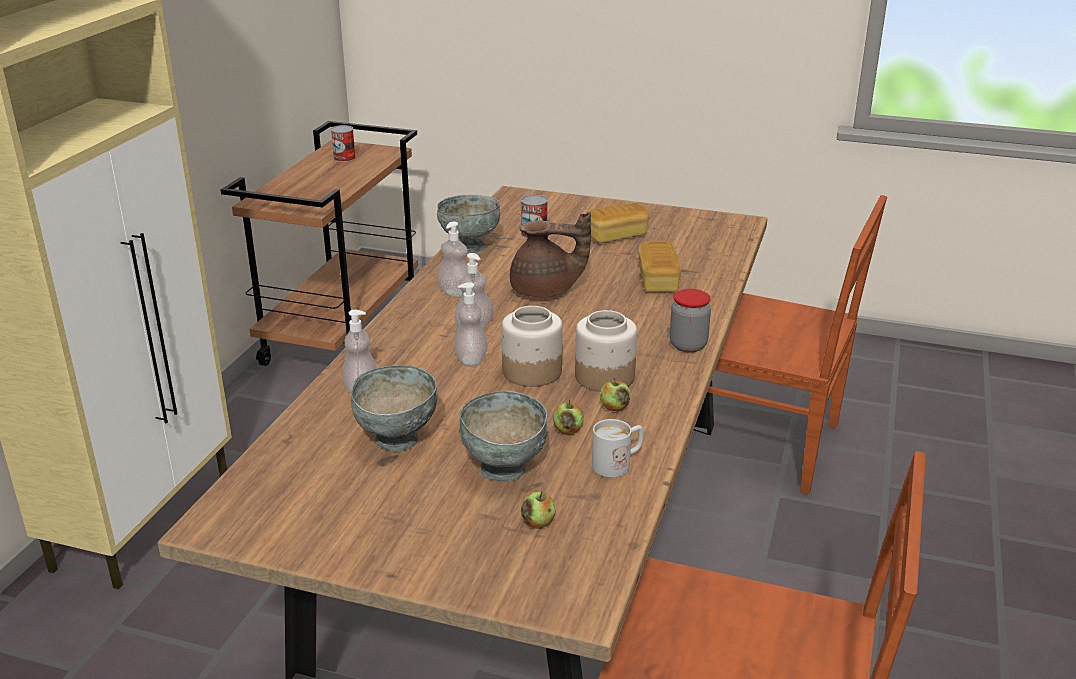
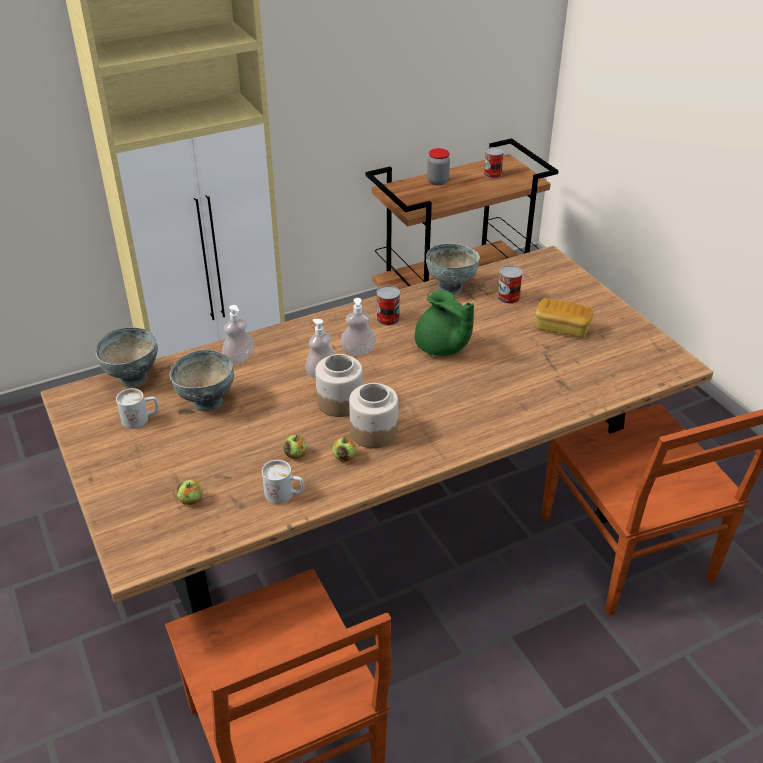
camera: 45 degrees right, 10 degrees up
(348, 493) = (141, 419): none -> white mug
(456, 292) = (388, 319): soap dispenser -> can
(504, 470) = (226, 457): grey bowl -> grey bowl (133, 378)
(545, 291) = (442, 348): brown teapot -> green teapot
(658, 281) = (528, 381): bread -> none
(688, 345) = (462, 443): jar -> jar (437, 181)

